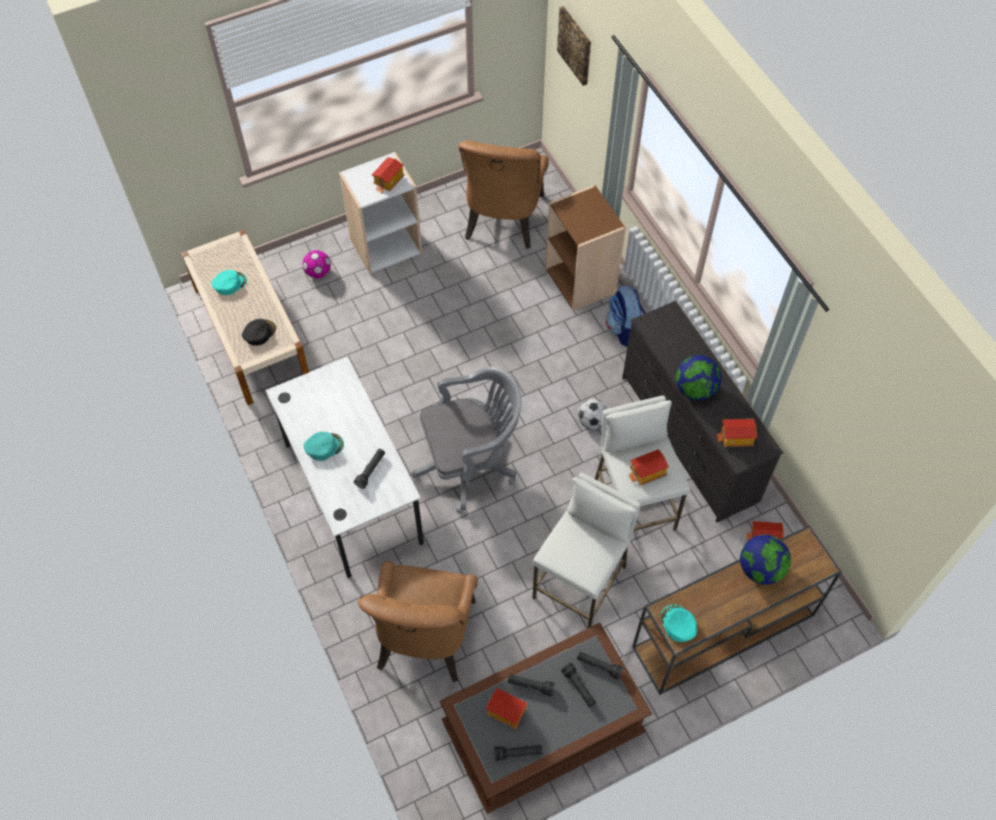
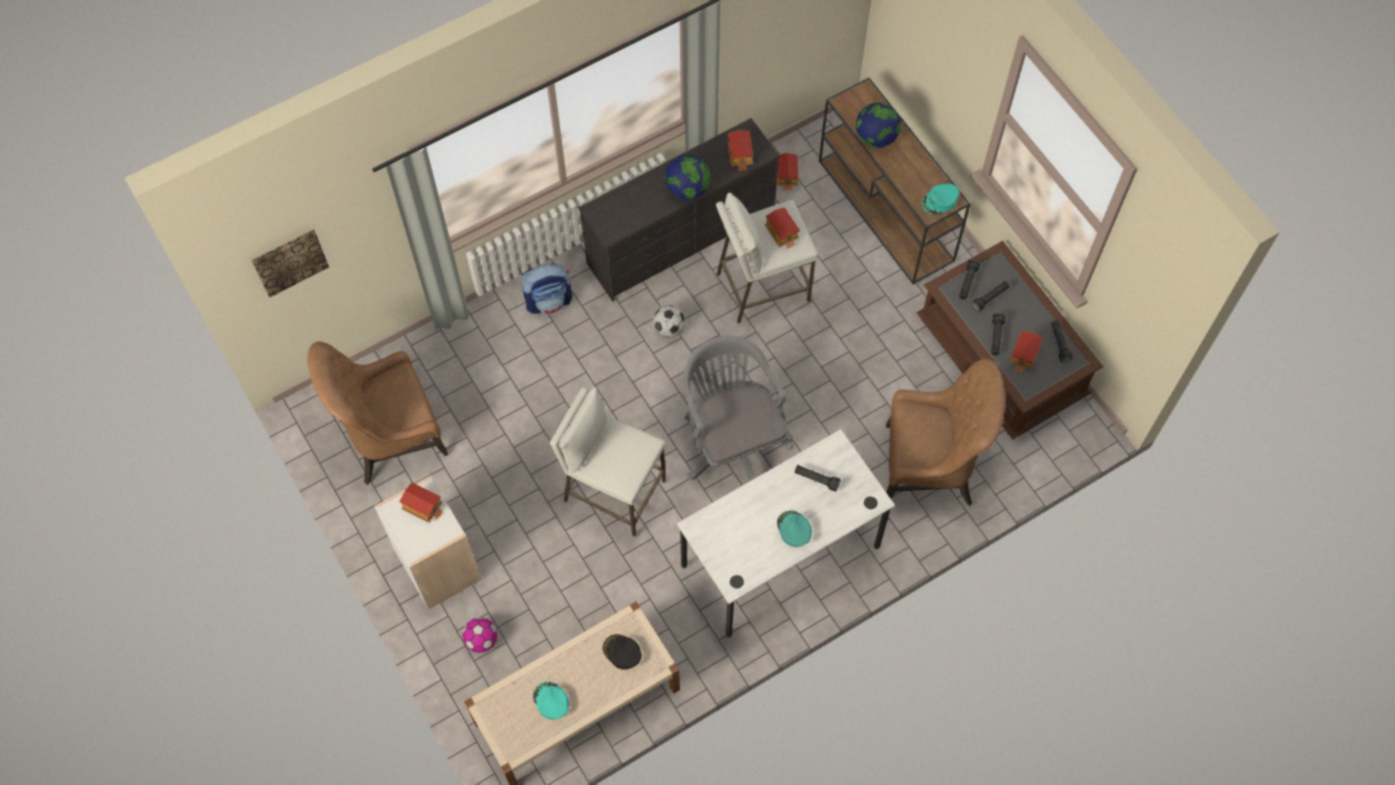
camera: 95 degrees left, 5 degrees up
(503, 218) = (391, 436): brown chair -> brown chair turned 150 degrees clockwise
(580, 582) = (853, 330): white stool -> white stool (613, 491)
(581, 281) = (483, 346): brown bookcase -> none

